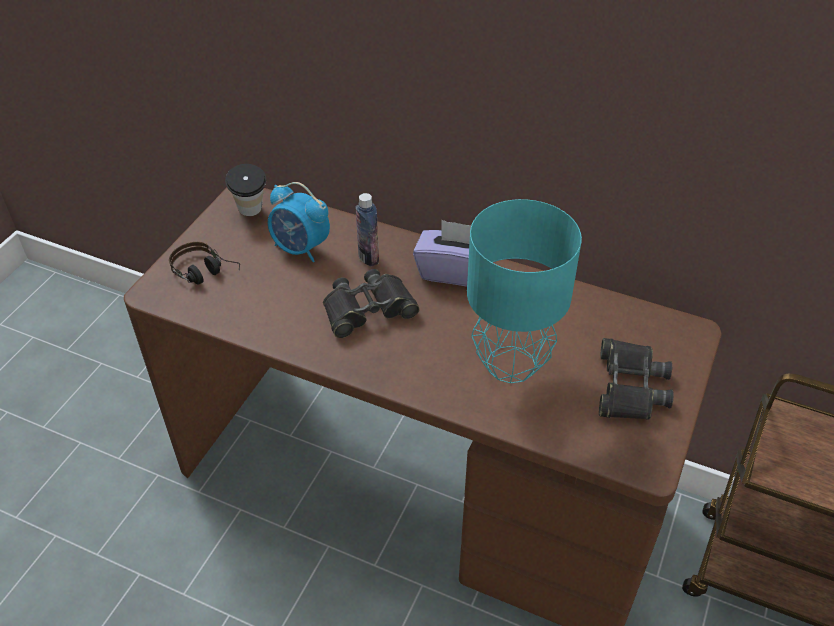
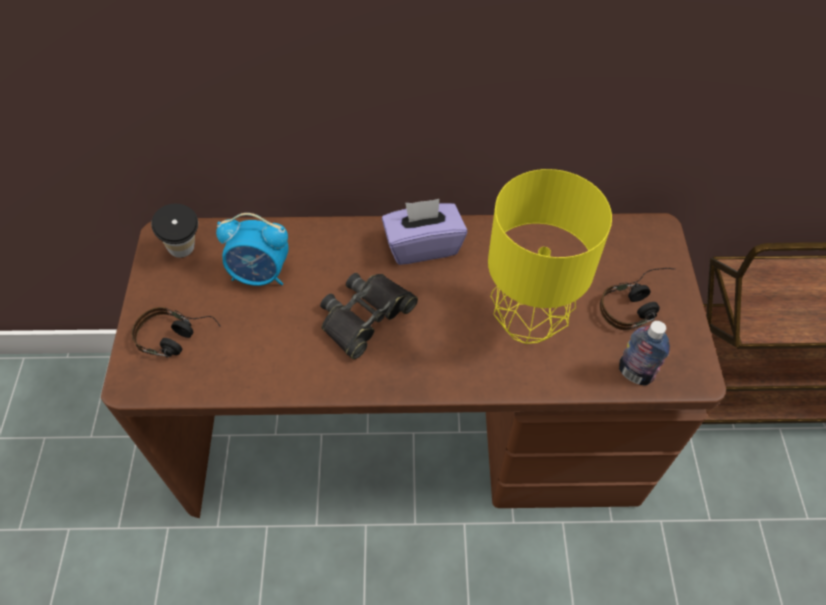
camera: 25 degrees left, 10 degrees up
(368, 257) = (333, 259): bottle -> bottle (634, 373)
(512, 365) = (529, 323): turquoise table lamp -> yellow table lamp
(629, 386) = (637, 305): black binoculars -> headphones

